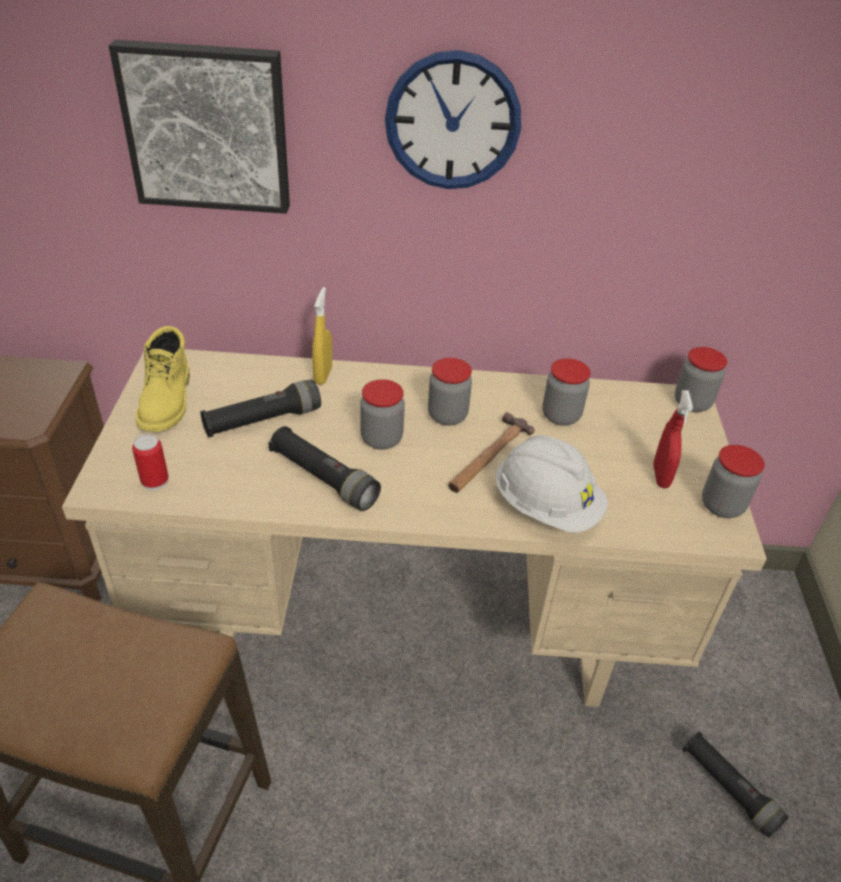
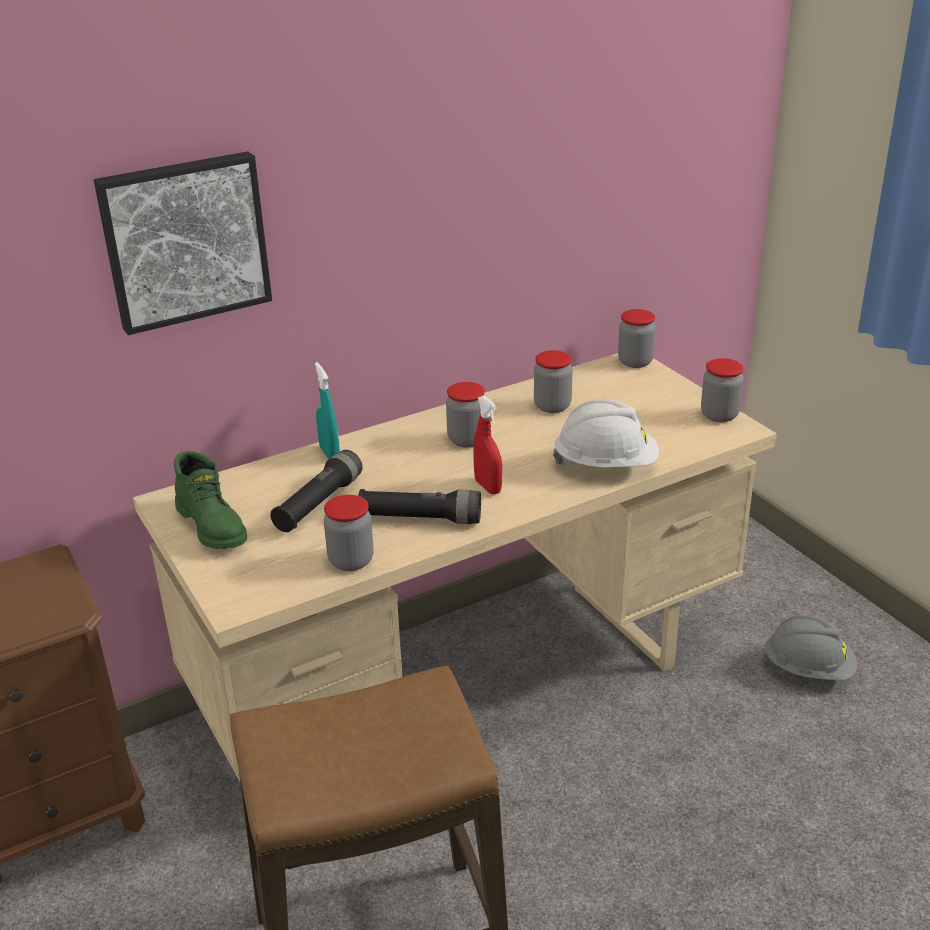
camera: 30 degrees left, 10 degrees down
(155, 481) = (279, 581): can -> none
(168, 401) = (213, 526): yellow boot -> green boot
(323, 375) = (329, 453): yellow spray bottle -> turquoise spray bottle
(381, 439) = (433, 475): jar -> jar (351, 561)
(453, 122) = (398, 176): wall clock -> none
(488, 456) = (529, 453): hammer -> none
(661, 476) = (662, 415): red spray bottle -> red spray bottle (488, 487)
(729, 789) = (808, 669): black flashlight -> grey hard hat

